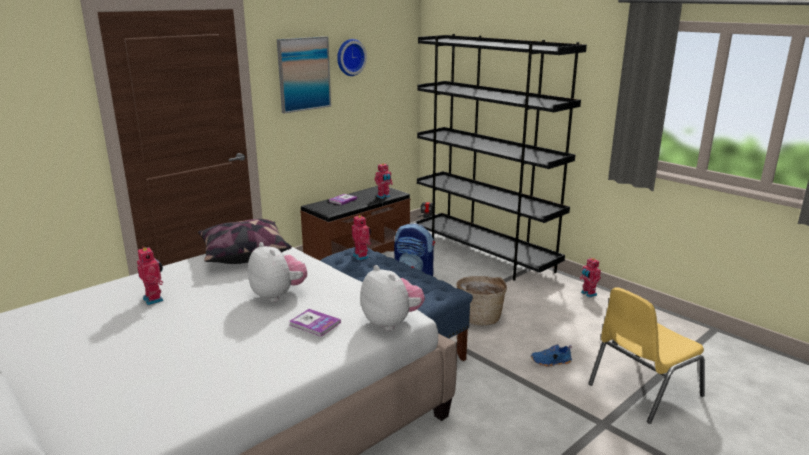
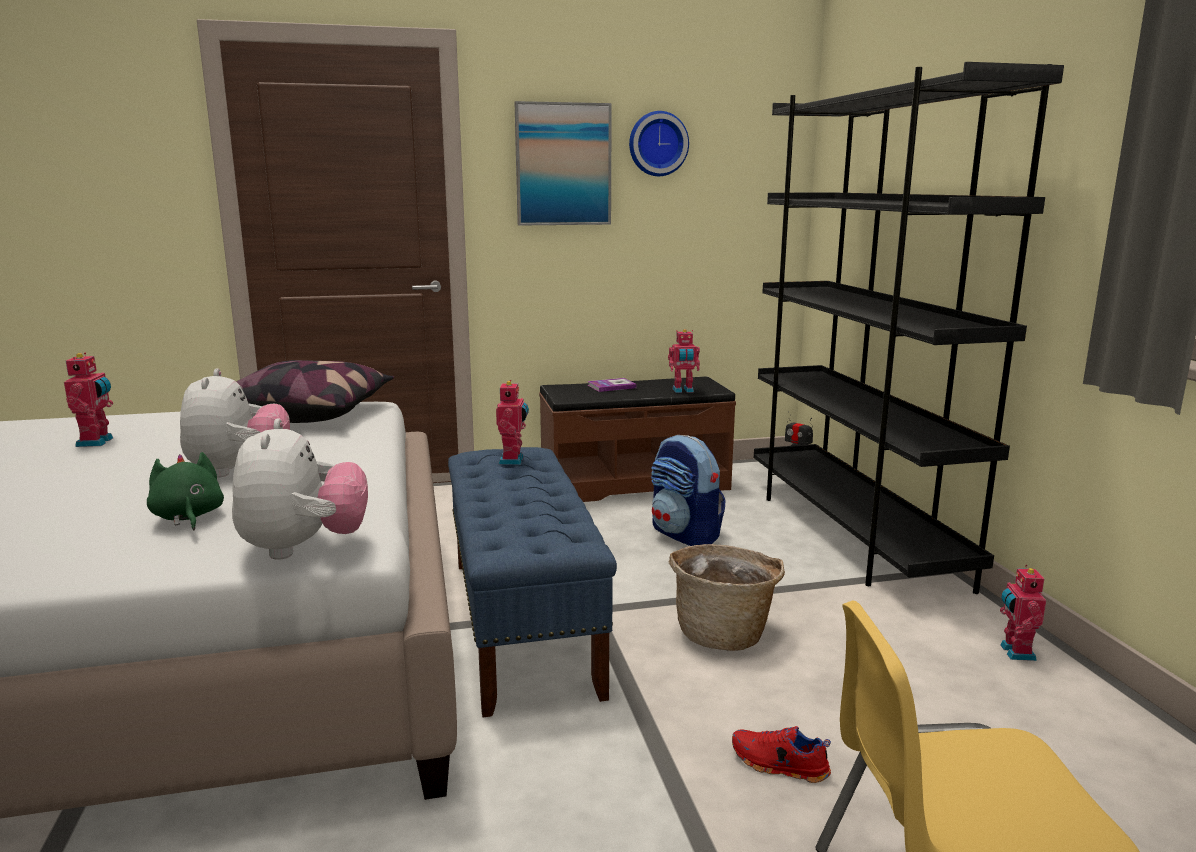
camera: 30 degrees right, 5 degrees down
(315, 324) = (188, 517): book -> green plush toy
(551, 362) = (778, 765): blue shoe -> red shoe

